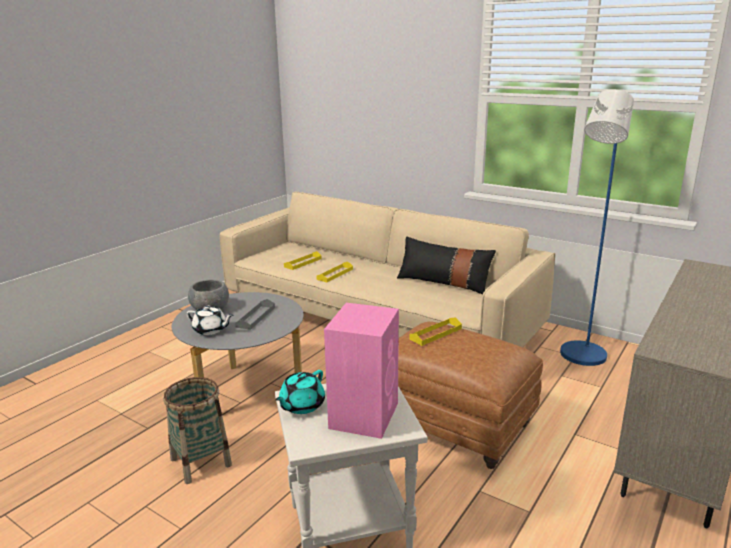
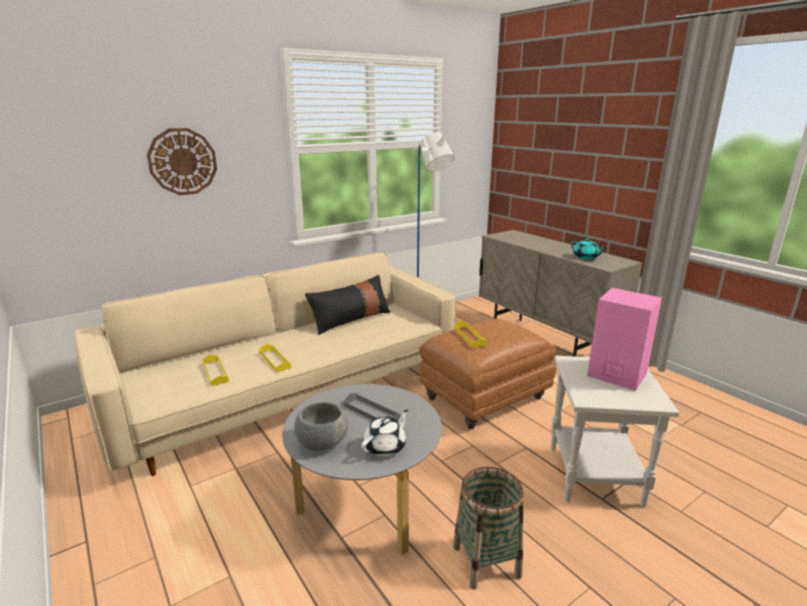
camera: 70 degrees left, 0 degrees up
(301, 405) = (601, 397): turquoise teapot -> turquoise teapot (585, 257)
(388, 98) = (182, 162): none -> wall clock

